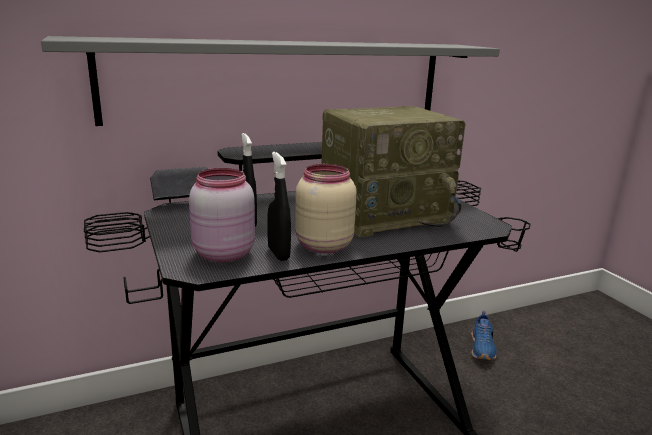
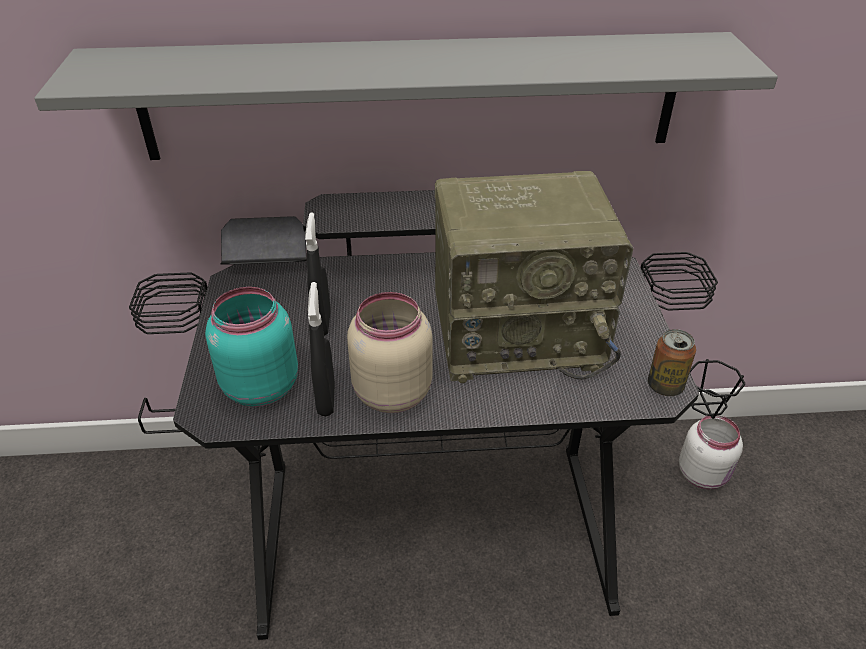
camera: 20 degrees right, 20 degrees up
(222, 254) = (258, 386): pink jar -> turquoise jar
(483, 348) = (703, 474): blue shoe -> white jar
(491, 225) = (665, 386): none -> can

